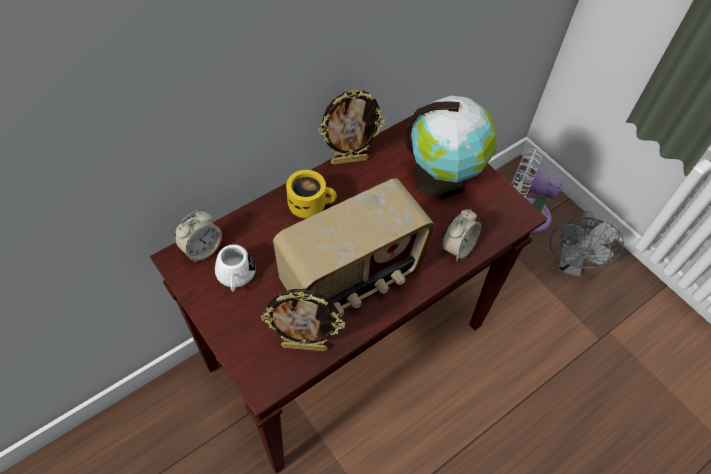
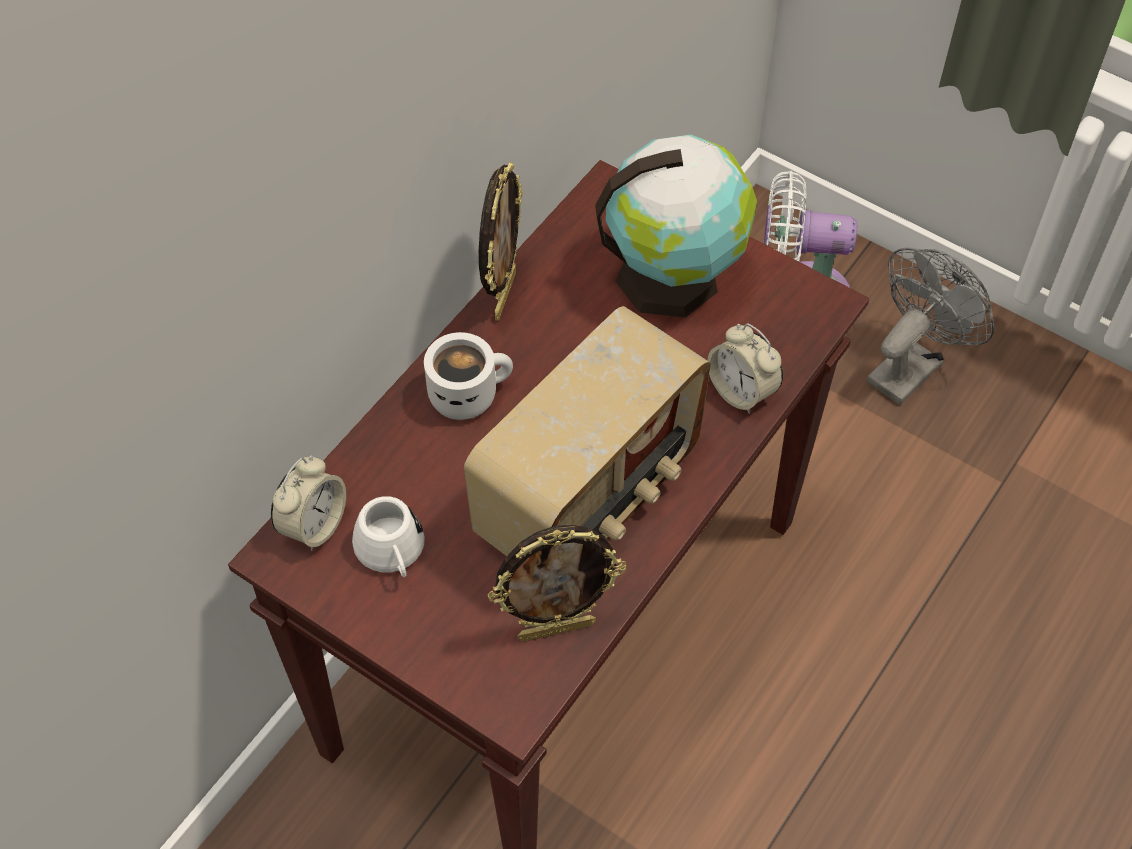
camera: 15 degrees left, 0 degrees up
(310, 205) = (468, 392): yellow mug -> white mug
(349, 160) = (503, 295): picture frame -> picture frame turned 45 degrees counterclockwise
(457, 247) = (741, 391): alarm clock -> alarm clock turned 120 degrees clockwise
(570, 265) = (911, 365): grey fan -> grey fan turned 135 degrees counterclockwise

